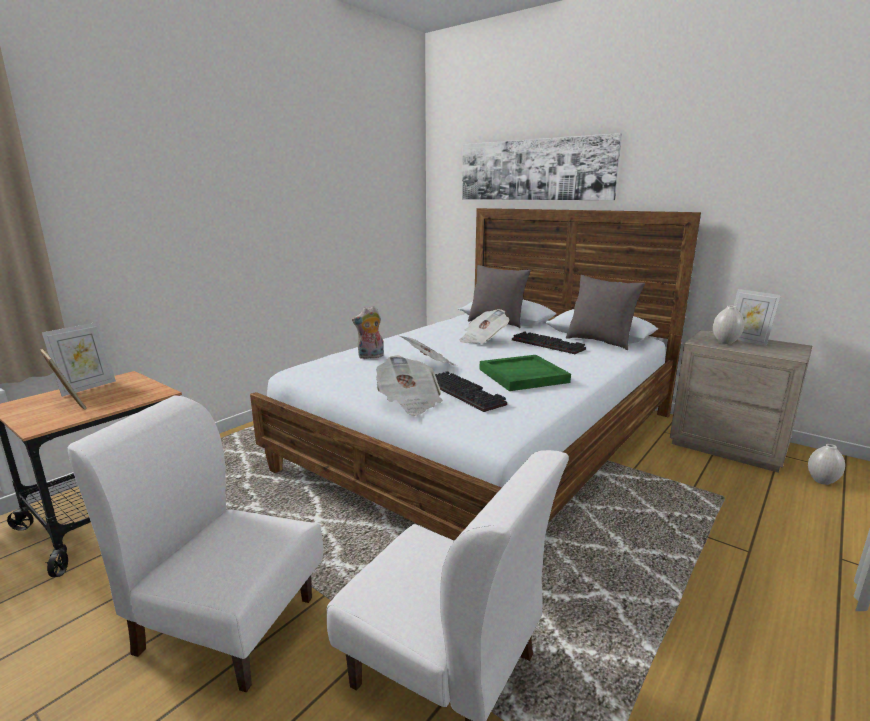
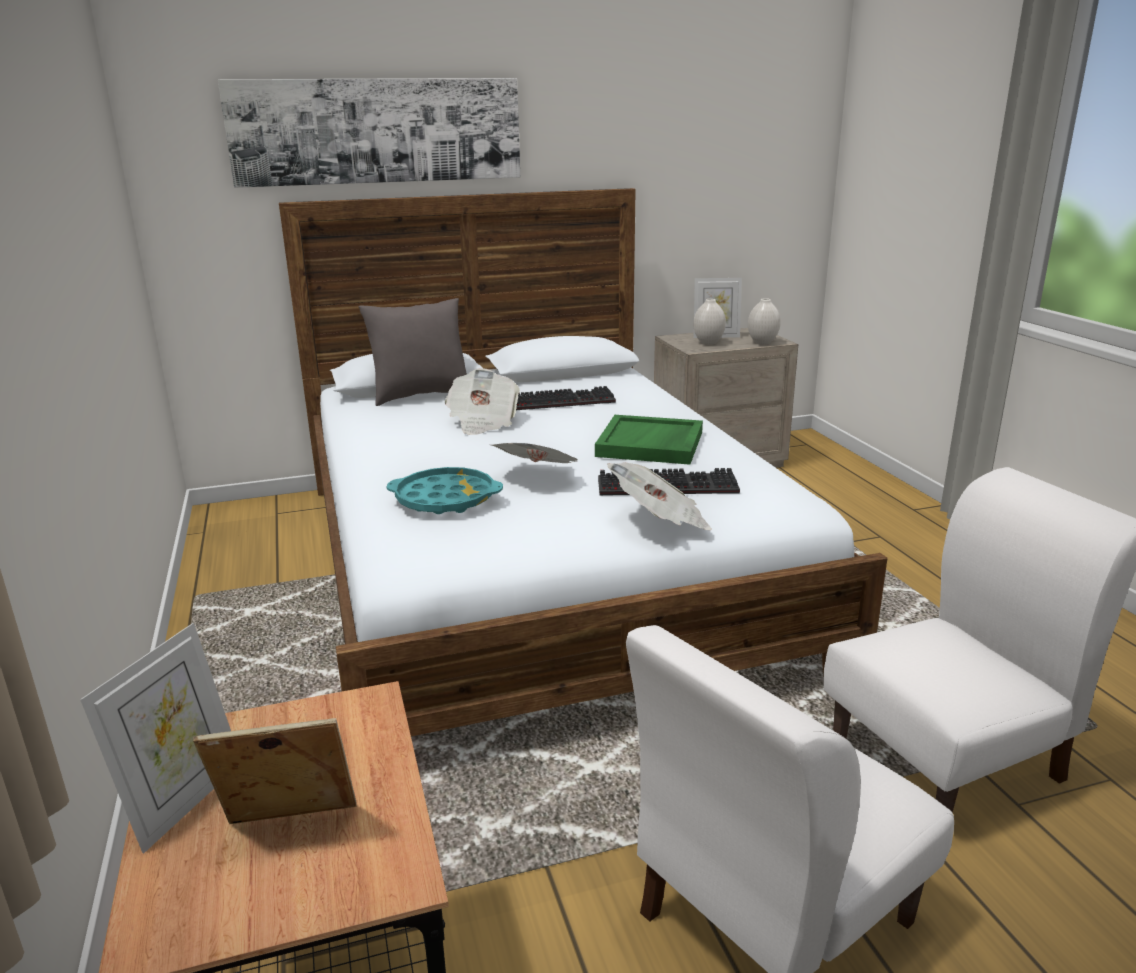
camera: 55 degrees left, 5 degrees up
(87, 387) = (184, 801): picture frame -> picture frame turned 45 degrees clockwise
(370, 357) = (445, 499): plush toy -> turquoise tray
(600, 342) = (592, 380): grey pillow -> none
(821, 481) = (812, 459): white vase -> white vase (762, 343)

